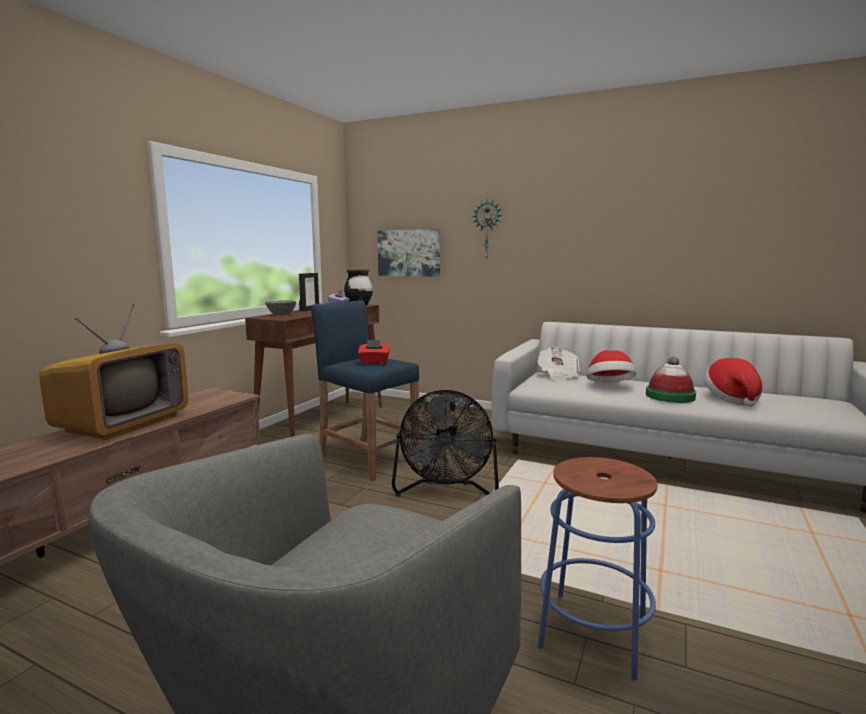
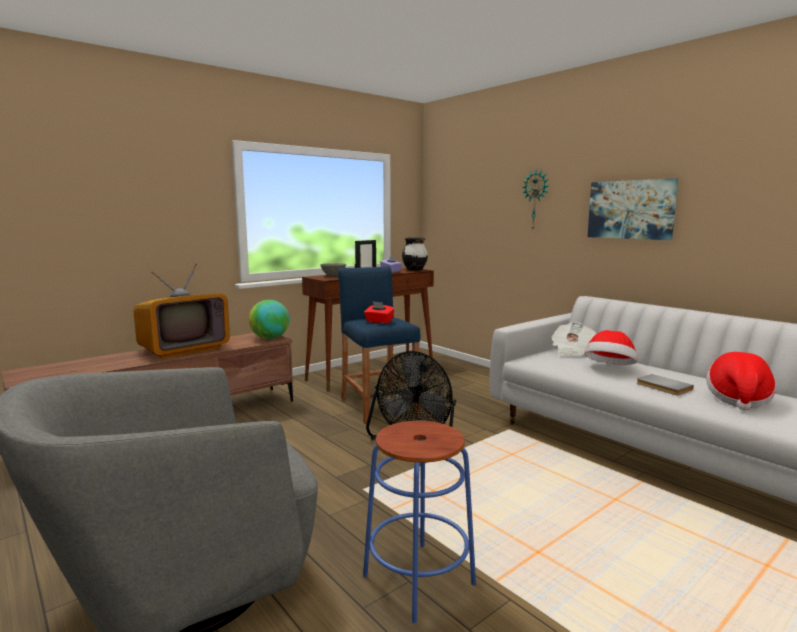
camera: 25 degrees right, 0 degrees up
(228, 396) = (270, 338): none -> globe
(409, 253) = (469, 222): picture -> picture (630, 209)
(670, 396) = (662, 387): hat -> grey book

